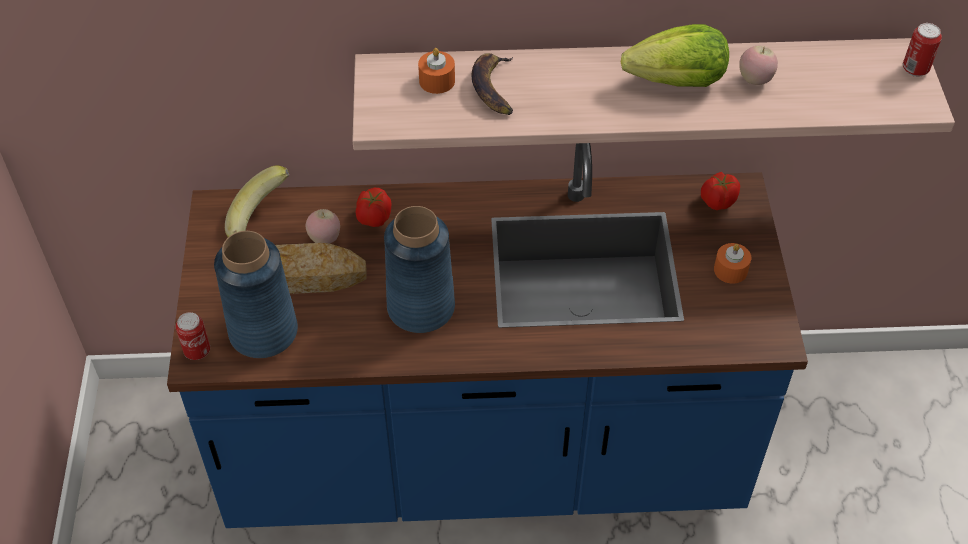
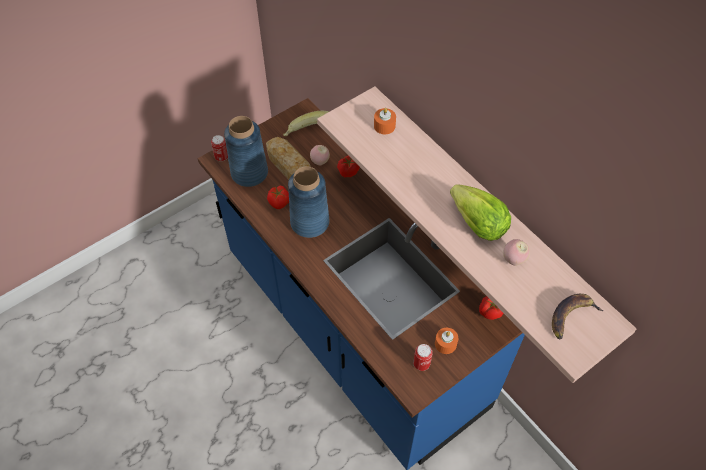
camera: 55 degrees right, 5 degrees up
(353, 324) = (279, 202): none -> tomato
(493, 87) = (400, 150): banana -> banana (571, 316)
(915, 69) = (602, 337): can -> can (421, 364)

